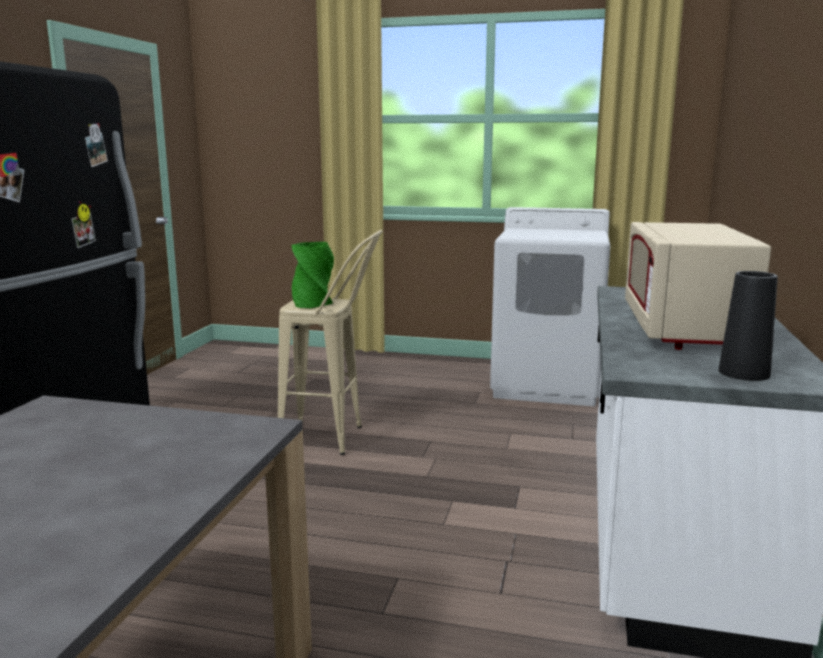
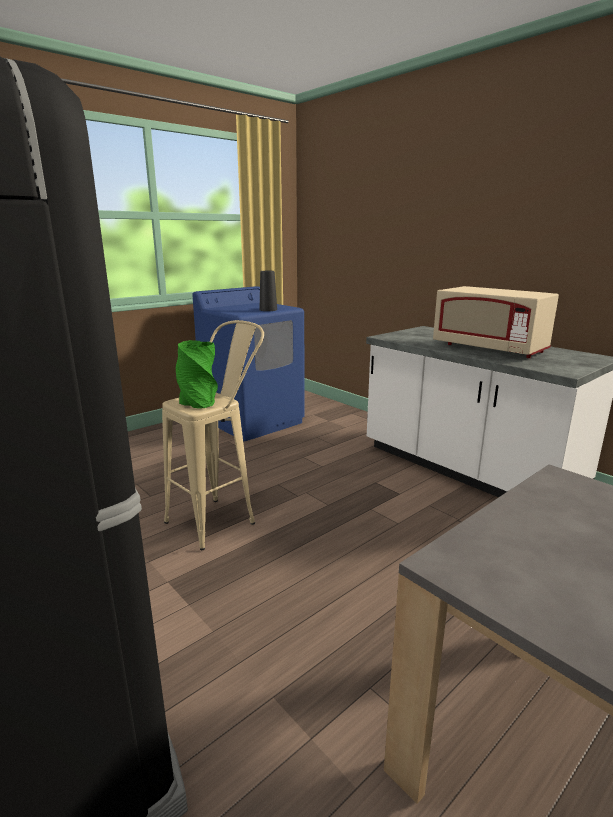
camera: 55 degrees left, 5 degrees up
(547, 385) = (253, 421): white washing machine -> blue washing machine
(744, 373) = (579, 360): black vase -> black vase (268, 310)

